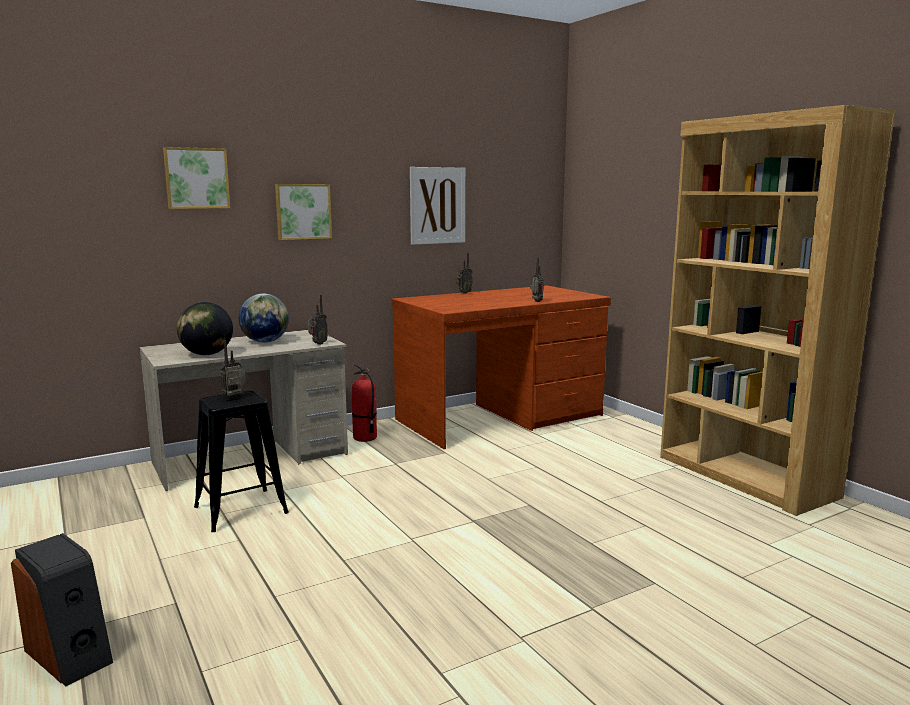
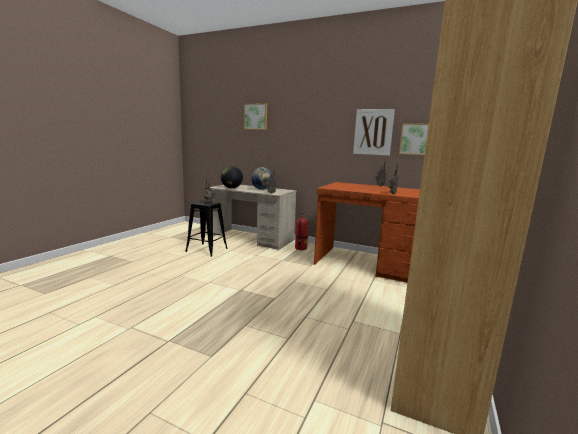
camera: 55 degrees right, 0 degrees up
(70, 655) = (96, 259): speaker -> none
(303, 211) = (297, 132): picture -> picture (416, 139)

